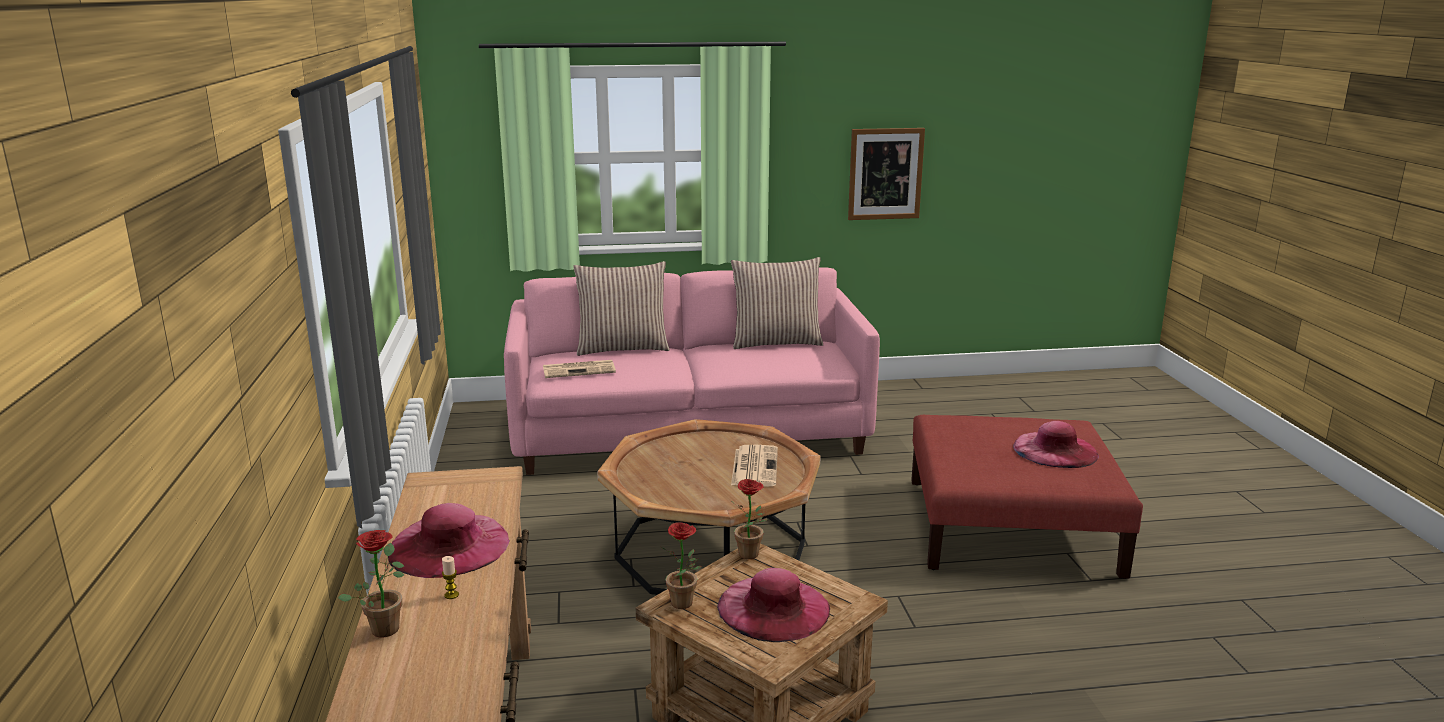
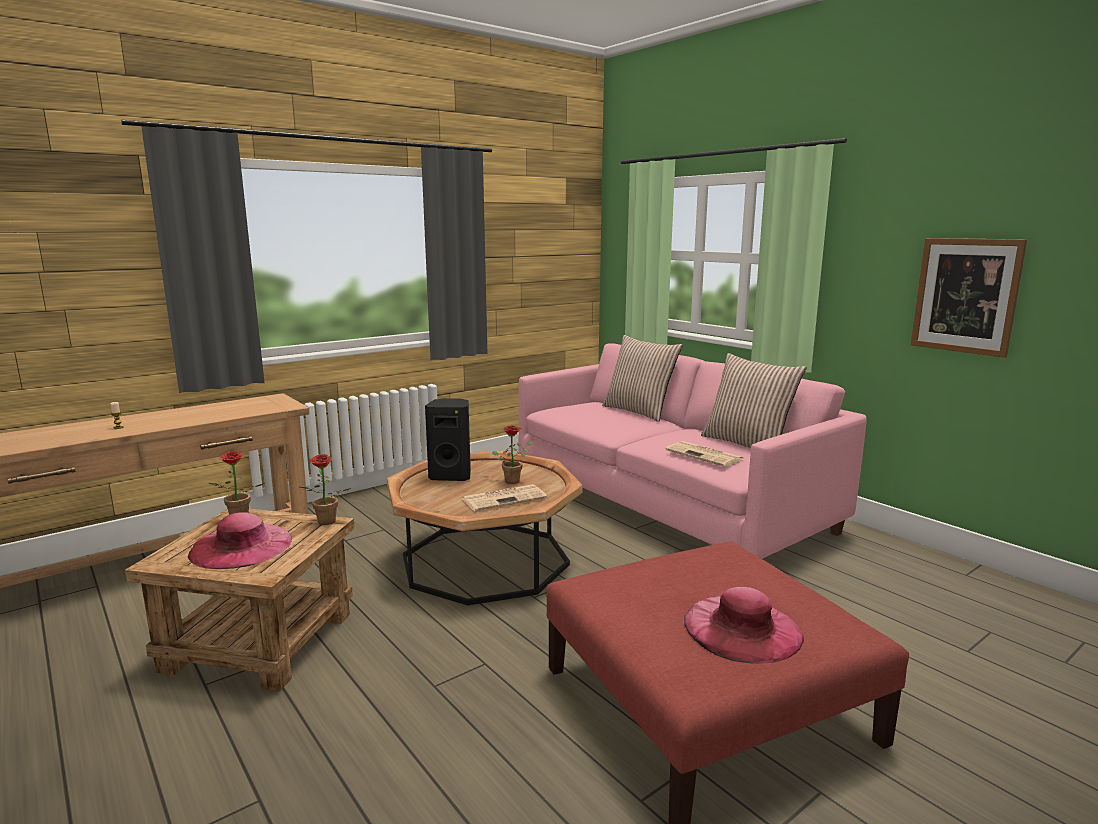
camera: 60 degrees right, 5 degrees down
(385, 626) = (81, 425): potted plant -> potted plant (514, 480)
(448, 545) = (184, 416): pink hat -> none
(580, 370) = (576, 411): newspaper -> newspaper (705, 455)
(659, 477) = (451, 476): none -> black speaker

